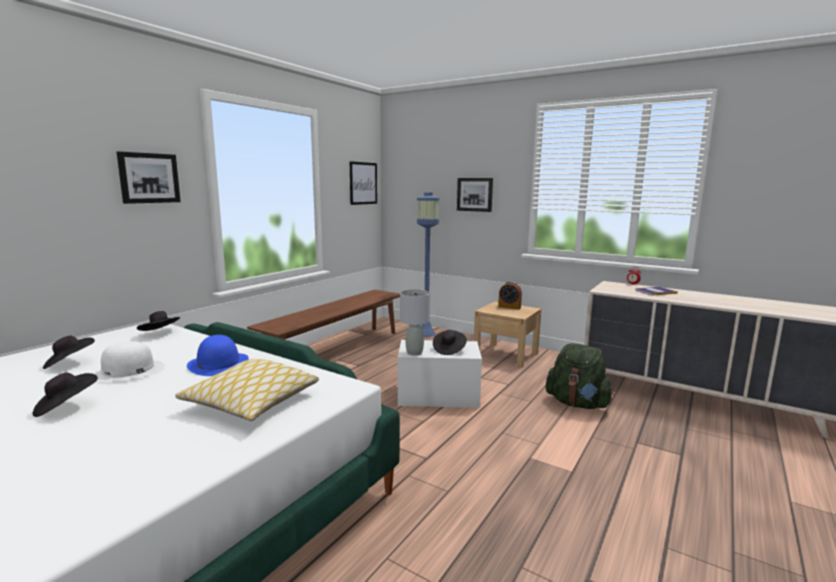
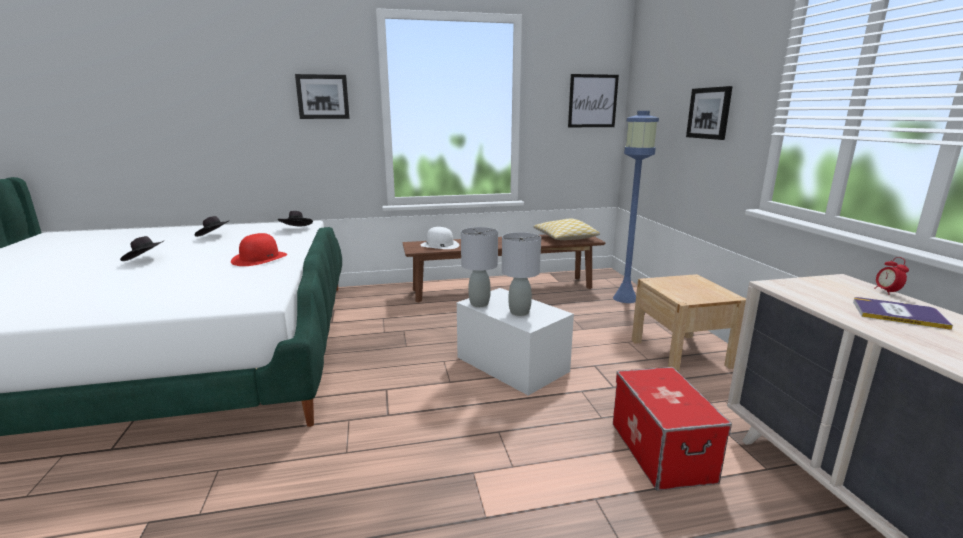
camera: 45 degrees right, 5 degrees up
(128, 371) = (217, 249): white hat -> white hat (439, 245)
(218, 364) = (259, 258): blue hat -> red hat
(252, 402) = (197, 289): pillow -> pillow (565, 238)
(449, 350) = (519, 312): black hat -> grey table lamp
(509, 307) = (699, 286): alarm clock -> none
(577, 403) = (662, 451): green backpack -> storage box

